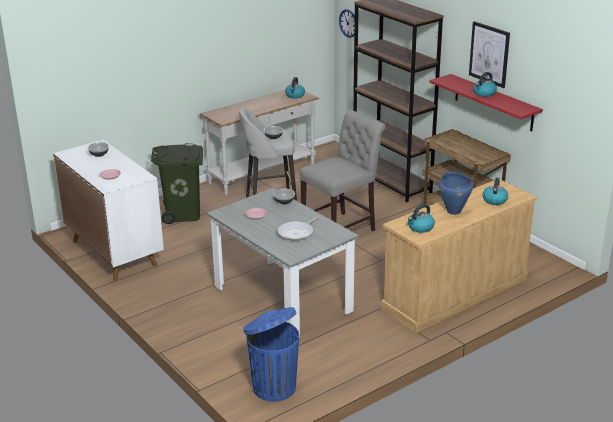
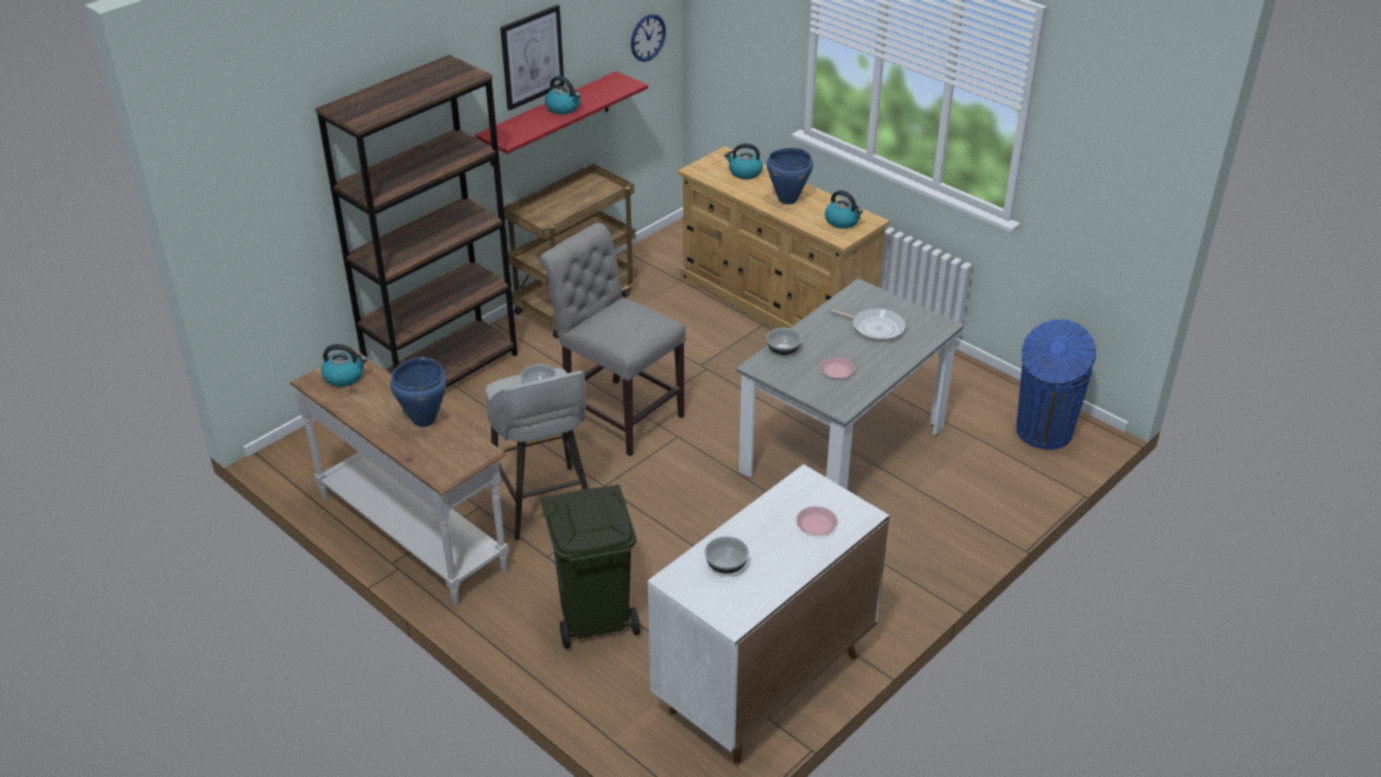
camera: 100 degrees left, 10 degrees up
(253, 110) = (423, 420): none -> blue cooking pot
(348, 23) = (236, 219): wall clock -> wall clock (647, 37)

